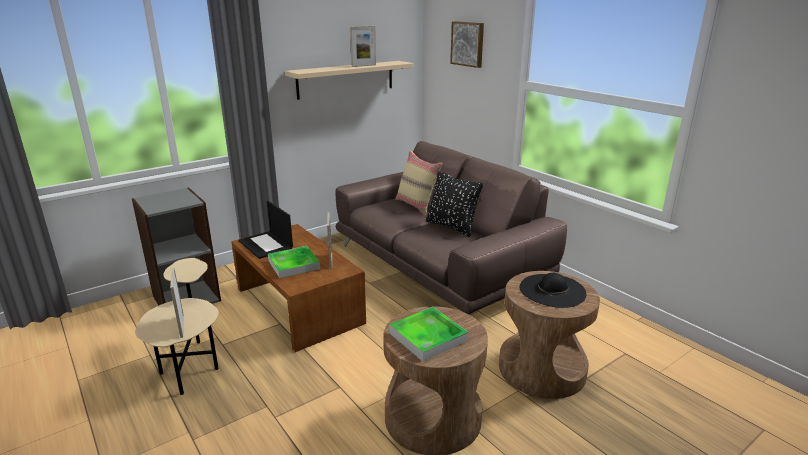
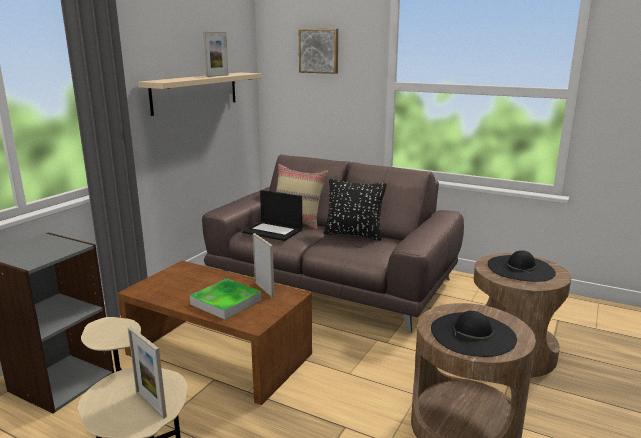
camera: 25 degrees left, 5 degrees down
(266, 245) = (169, 288): laptop -> laptop (273, 231)
(428, 337) = (472, 334): tray -> black hat

